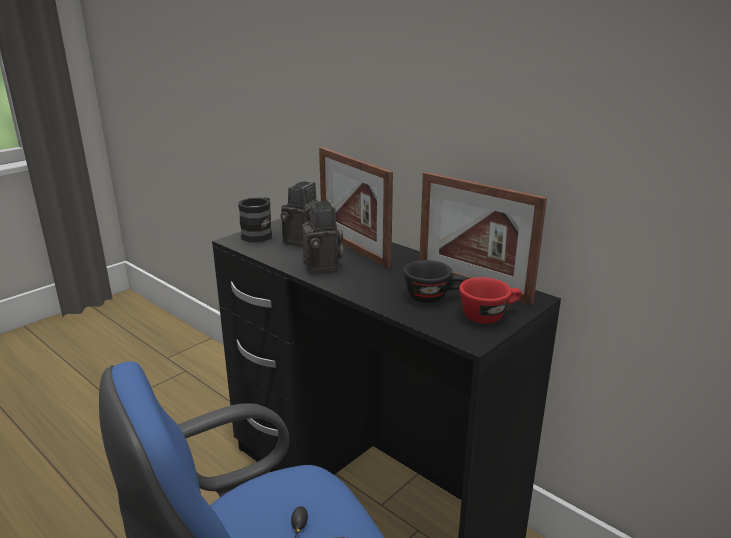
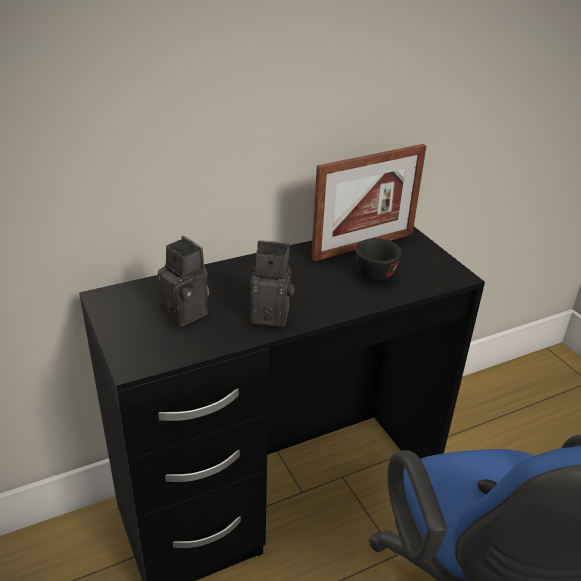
camera: 70 degrees left, 10 degrees up
(260, 234) = (131, 339): black mug -> none
(354, 248) = (236, 283): picture frame -> none
(489, 315) = (422, 256): red cup -> none

